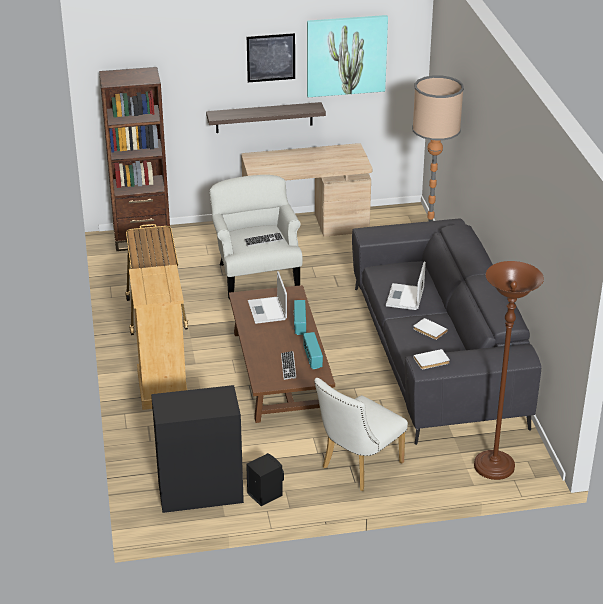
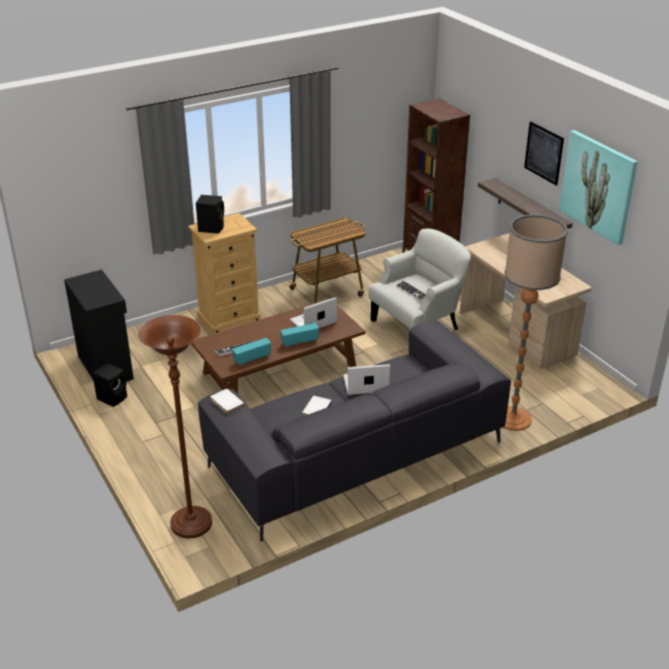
camera: 70 degrees right, 0 degrees up
(152, 291) = (211, 228): none -> black speaker
(357, 467) = (162, 439): white chair -> none

